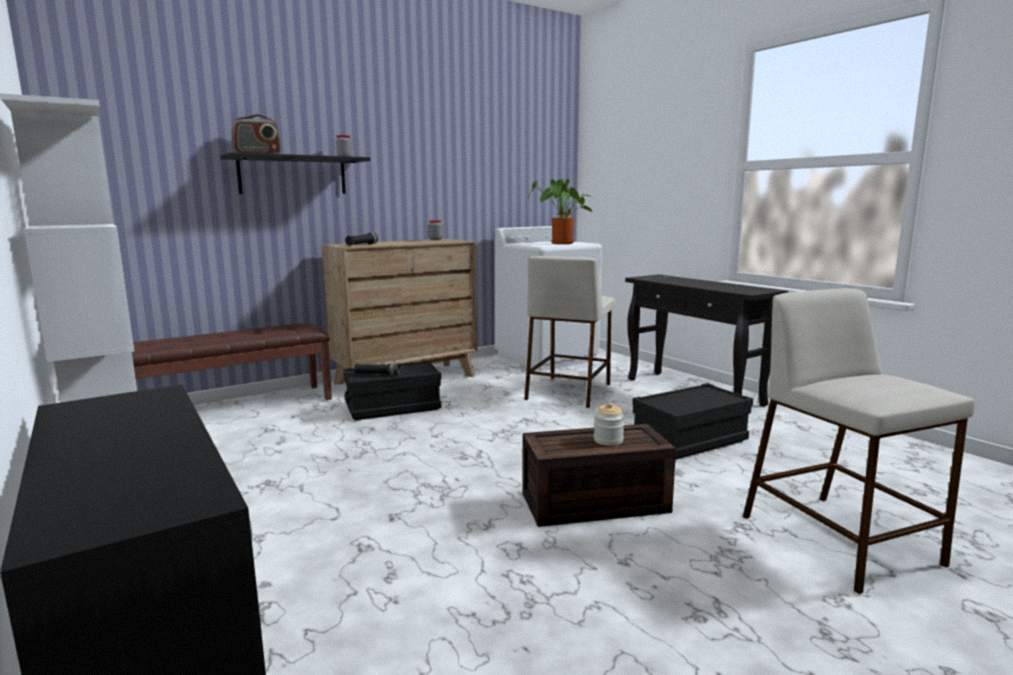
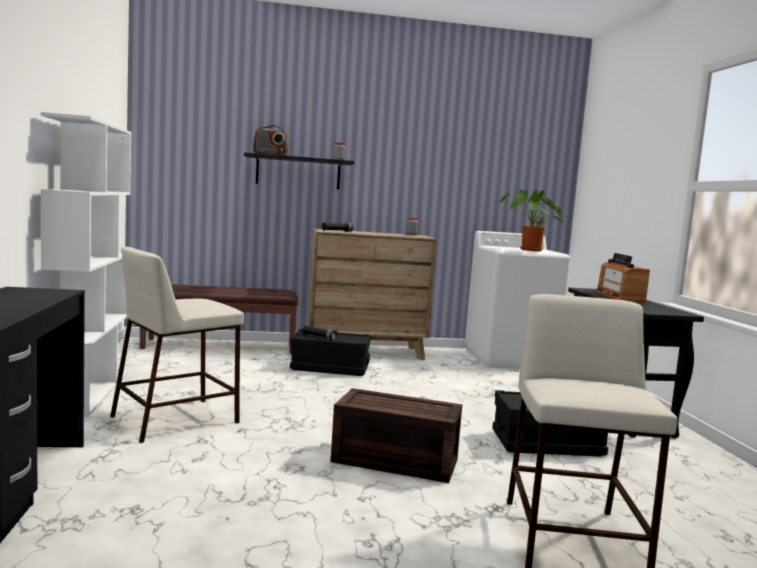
camera: 25 degrees right, 5 degrees down
(568, 391) = (491, 386): beige stool -> beige stool (176, 419)
(608, 440) = (409, 407): jar -> none
(685, 281) = (619, 297): none -> radio

